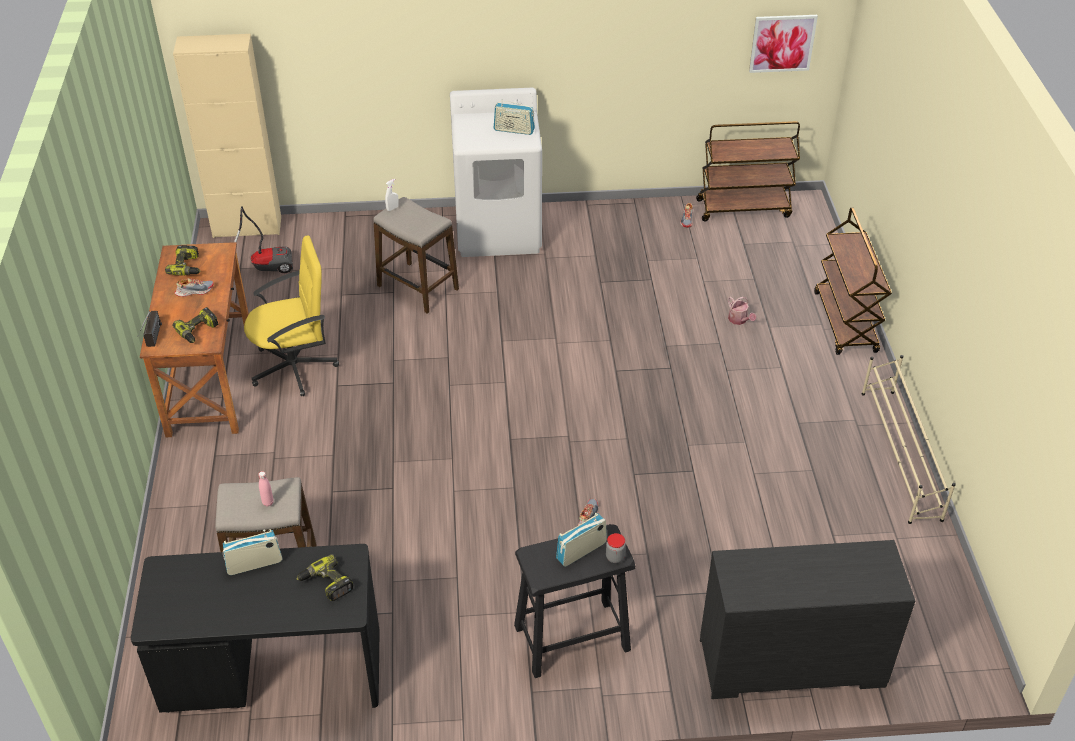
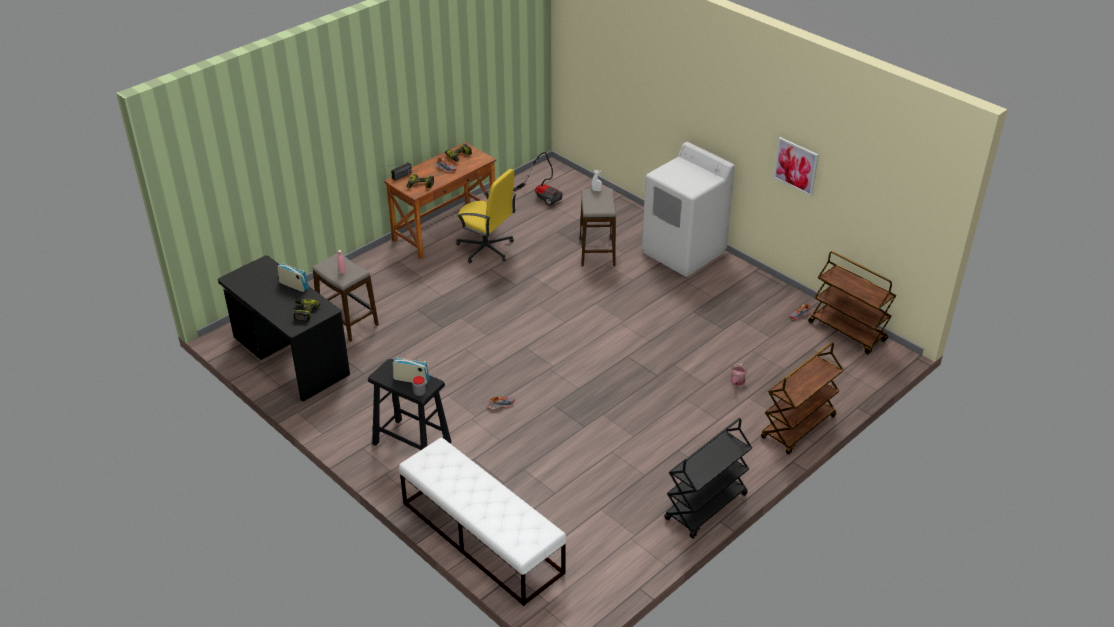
camera: 50 degrees right, 5 degrees down
(247, 227) = (565, 174): beige cabinet -> none
(514, 130) = (694, 181): radio -> none
(782, 43) = (900, 215): picture -> picture (796, 166)
(791, 664) = (481, 537): black dresser -> white bench
(900, 455) = (706, 508): beige shoe rack -> black cart

